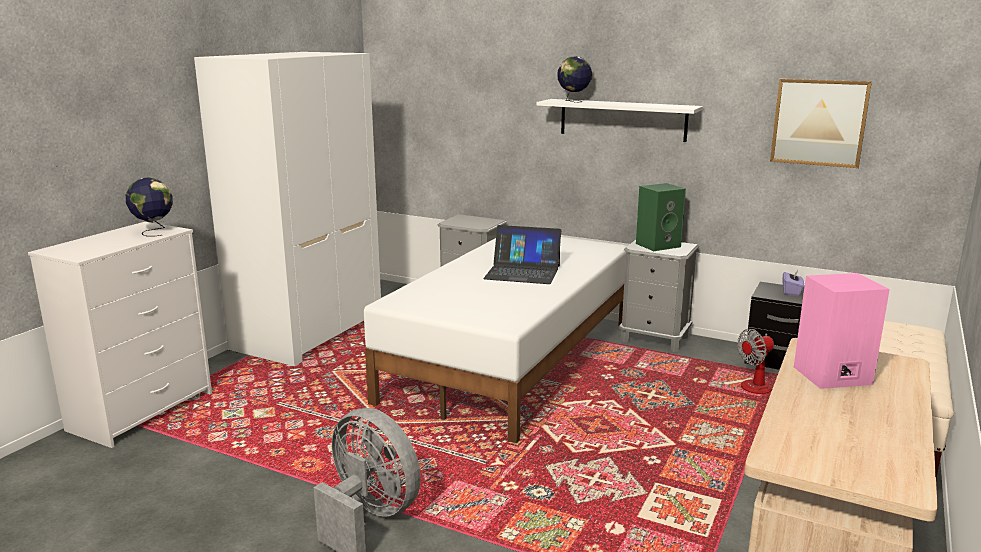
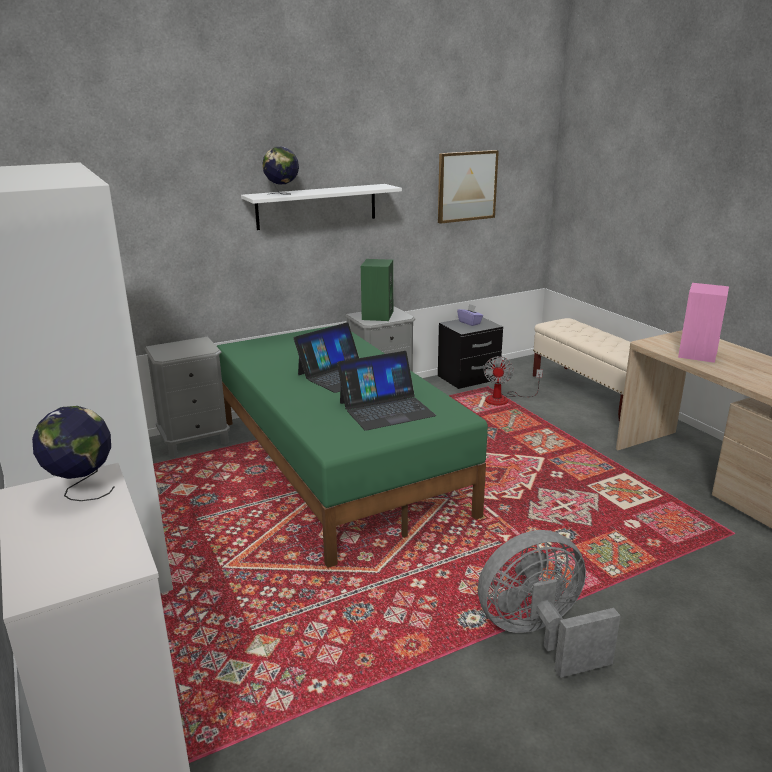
camera: 55 degrees left, 5 degrees up
(481, 300) = (386, 409): none -> laptop
(514, 360) = (338, 464): white bed -> green bed

